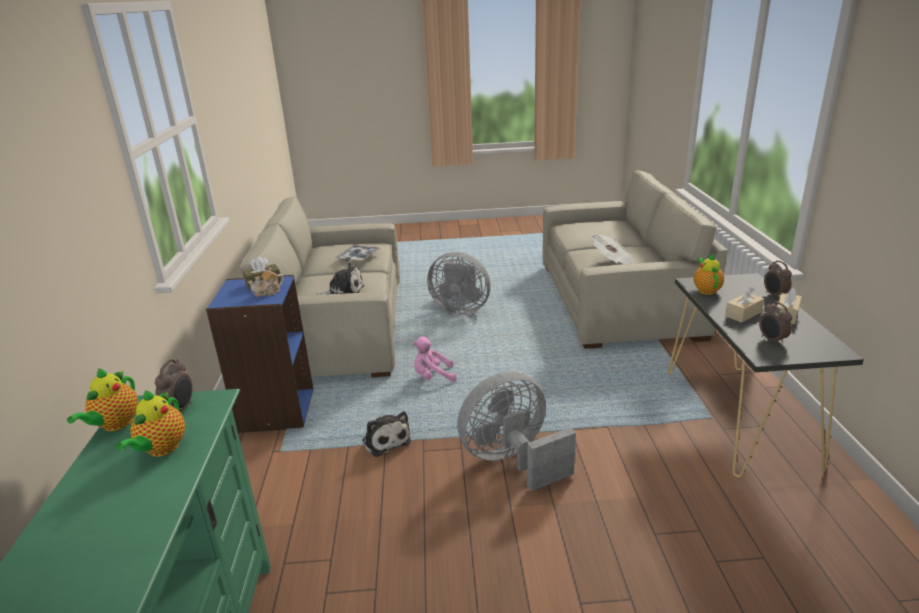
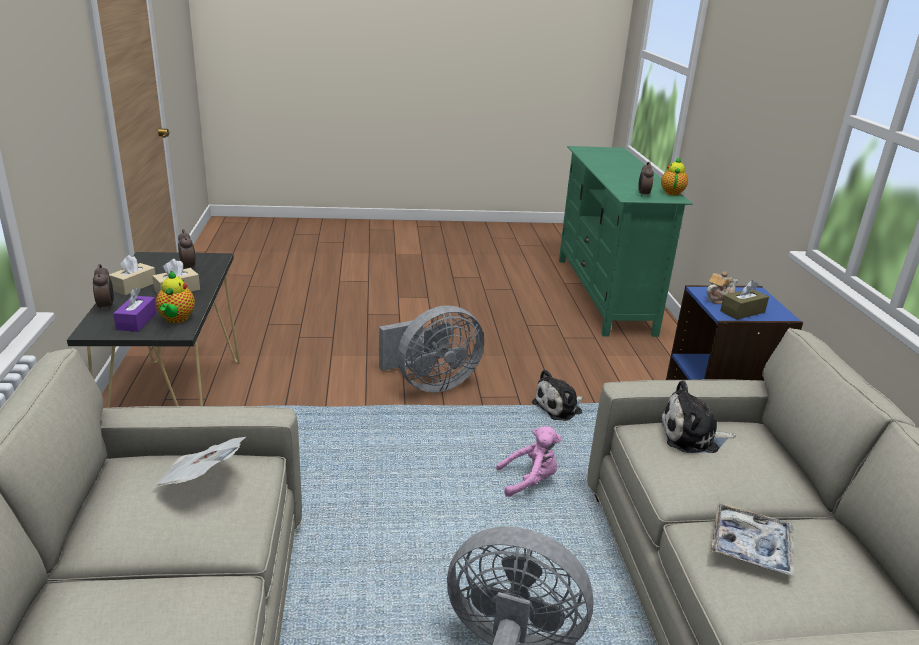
camera: 175 degrees right, 0 degrees up
(161, 449) = (630, 184): teapot -> none
(385, 440) = (559, 407): plush toy -> plush toy turned 90 degrees counterclockwise
(732, 286) = (136, 321): none -> purple tissue box

